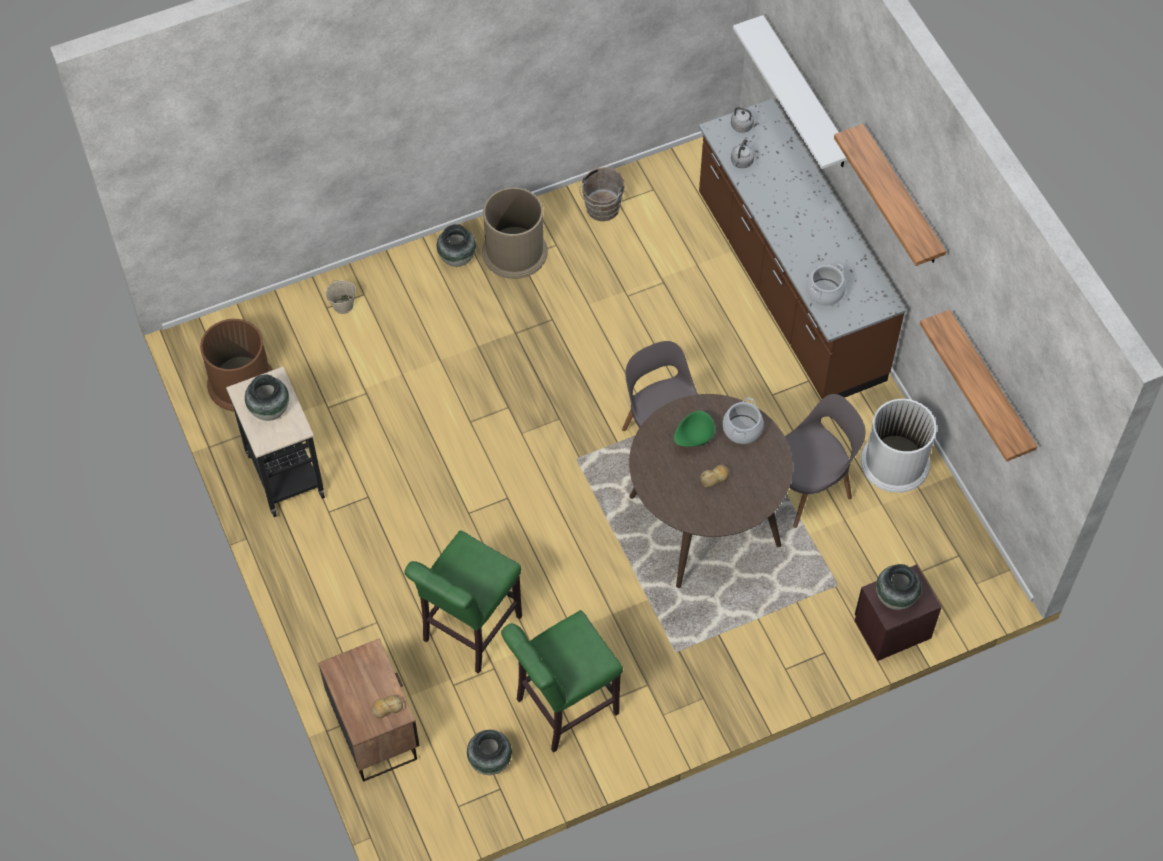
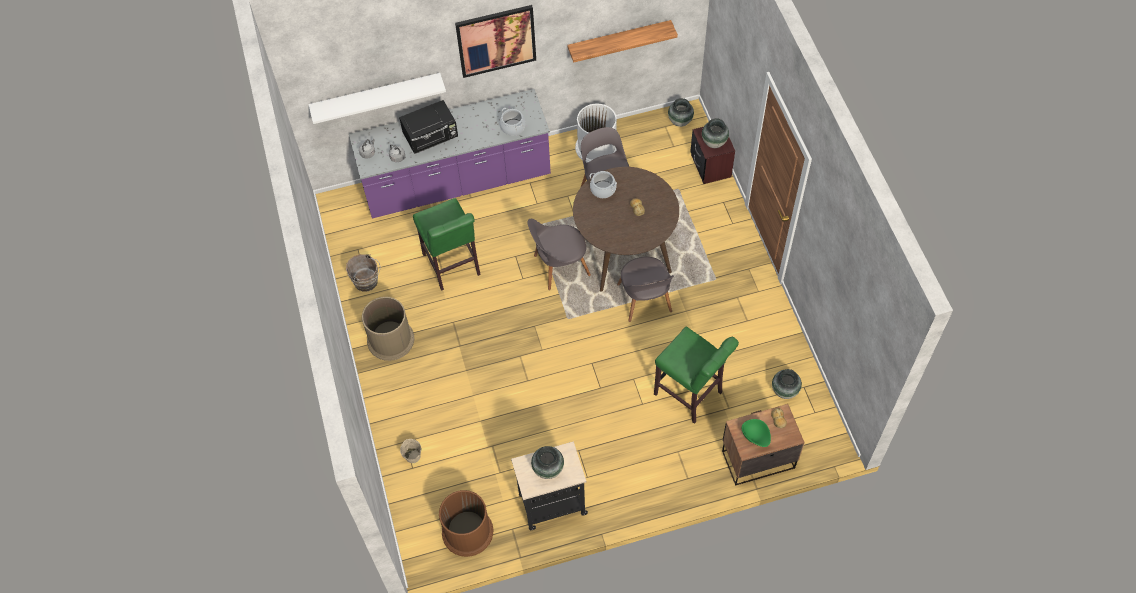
camera: 80 degrees left, 0 degrees up
(457, 258) = (388, 376): vase -> vase (680, 121)
(562, 708) = (750, 346): green stool -> green stool (452, 267)
(622, 556) = (644, 300): none -> grey chair
(694, 439) = (606, 216): green bowl -> green bowl (755, 437)
(785, 195) = (431, 137): none -> black microwave
(788, 289) = (457, 183): brown counter -> purple counter
(901, 197) = (496, 40): shelf -> picture

